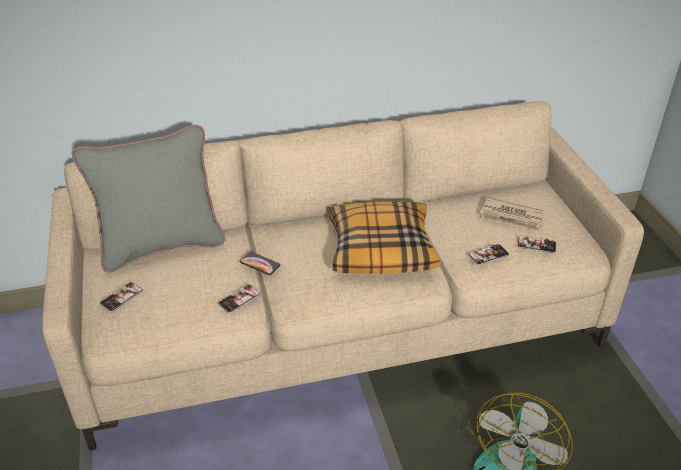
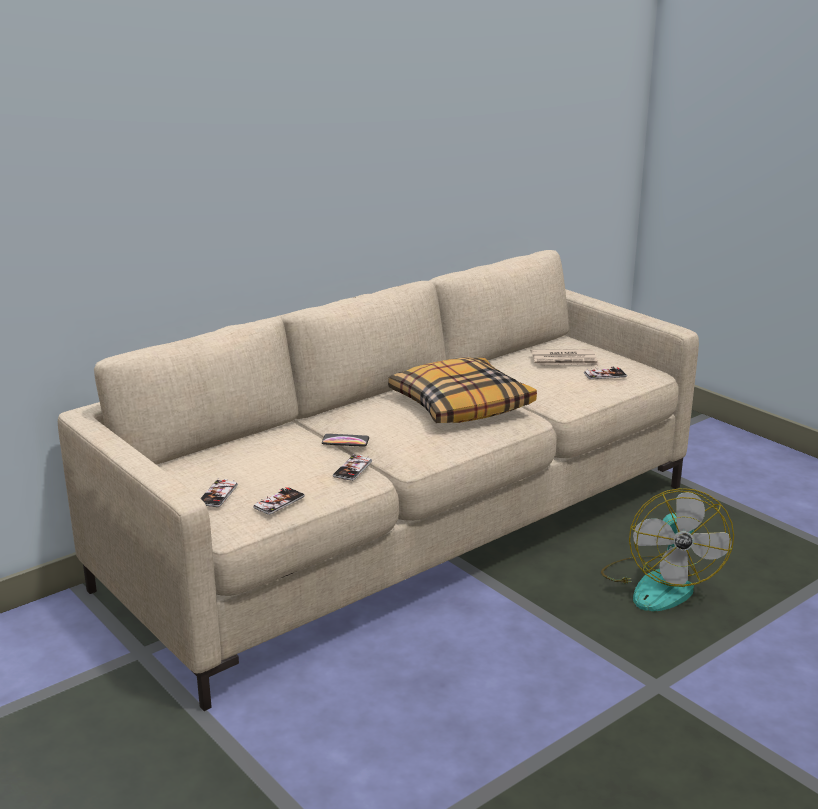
camera: 25 degrees left, 15 degrees down
(161, 246) = (219, 449): grey pillow -> none
(488, 255) = (568, 389): phone -> phone (279, 502)

